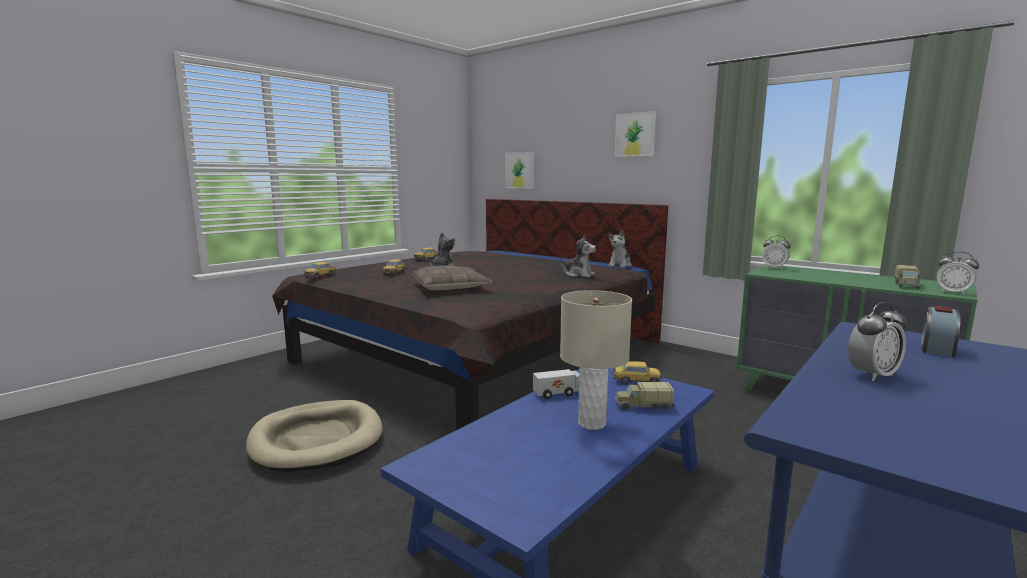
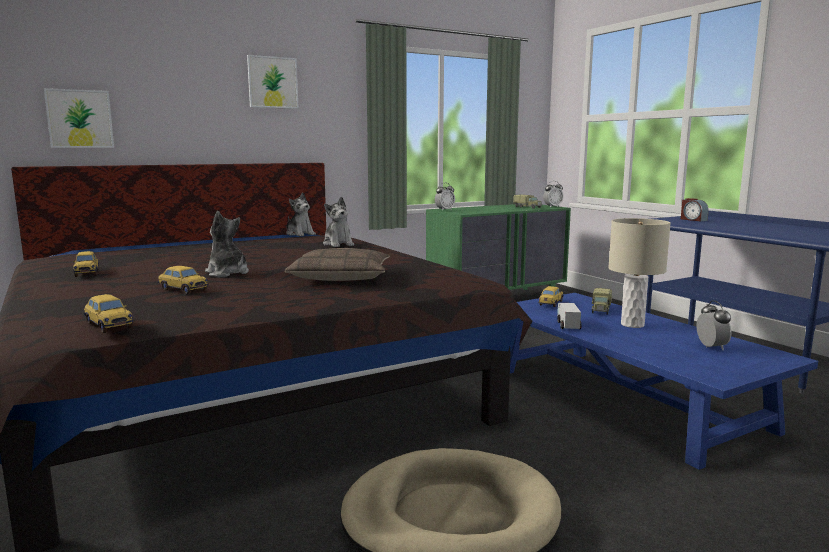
camera: 70 degrees left, 0 degrees up
(578, 275) = (338, 244): plush toy -> plush toy turned 105 degrees clockwise
(872, 375) = (744, 228): alarm clock -> alarm clock (711, 347)

